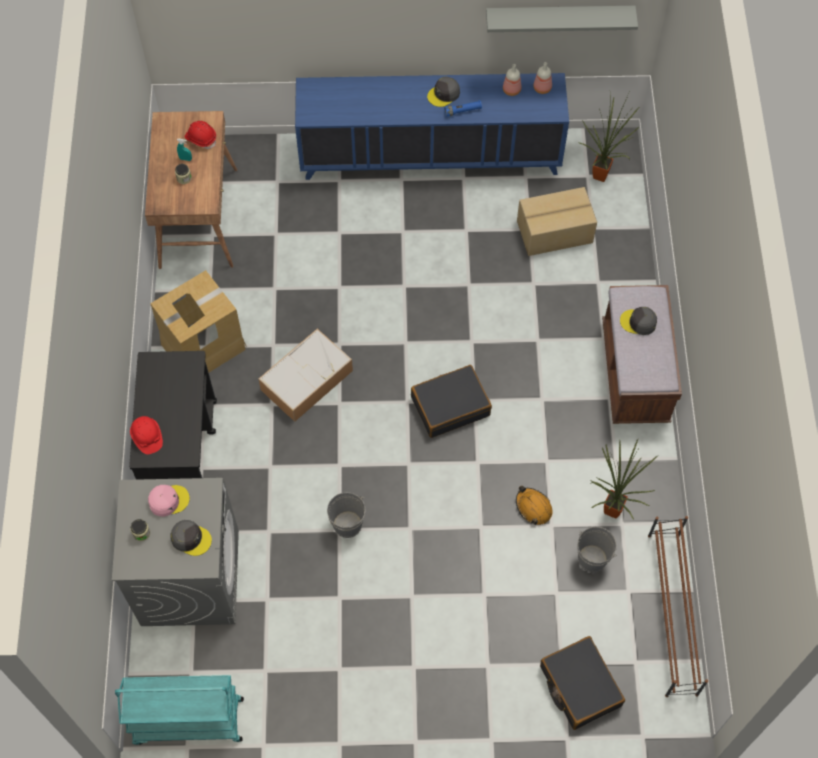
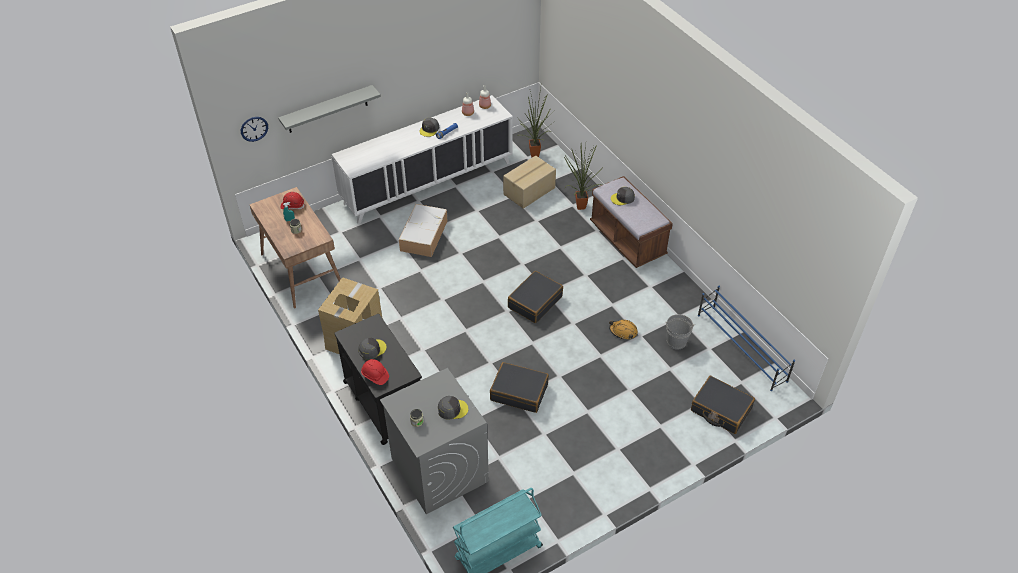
camera: 30 degrees left, 15 degrees down
(165, 399) = (372, 349): none -> grey cap
(168, 500) = (421, 395): pink cap -> none
(185, 18) = (254, 128): none -> wall clock
(307, 379) = (436, 326): storage box -> storage box (424, 235)
(347, 524) = (519, 392): grey bucket -> black suitcase
(430, 156) = (427, 183): blue cabinet -> white cabinet
(559, 17) = (483, 53): grey shelf -> grey shelf (327, 109)
(609, 509) = (666, 312): potted plant -> potted plant (578, 206)
(672, 614) = (741, 348): brown shoe rack -> blue shoe rack

